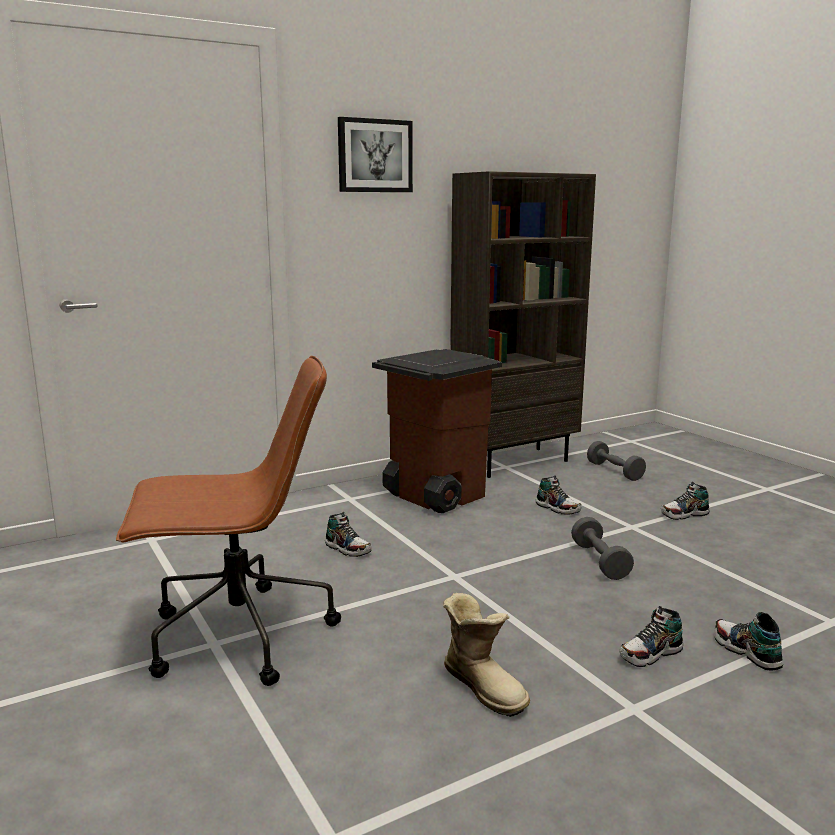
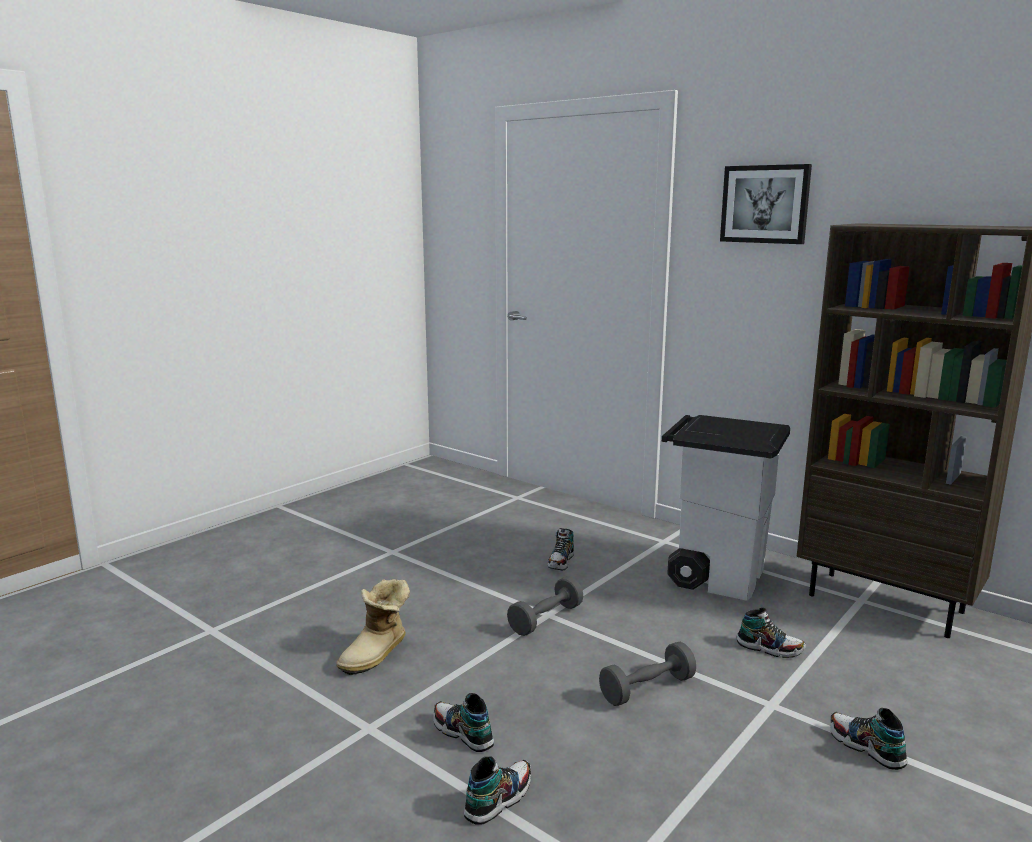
camera: 70 degrees right, 0 degrees up
(237, 637) = (403, 556): brown office chair -> none
(433, 496) = (716, 575): brown trash can -> white trash can
(558, 508) = (769, 648): shoe -> shoe turned 90 degrees counterclockwise
(614, 471) = (964, 678): grey dumbbell -> grey dumbbell (545, 619)

